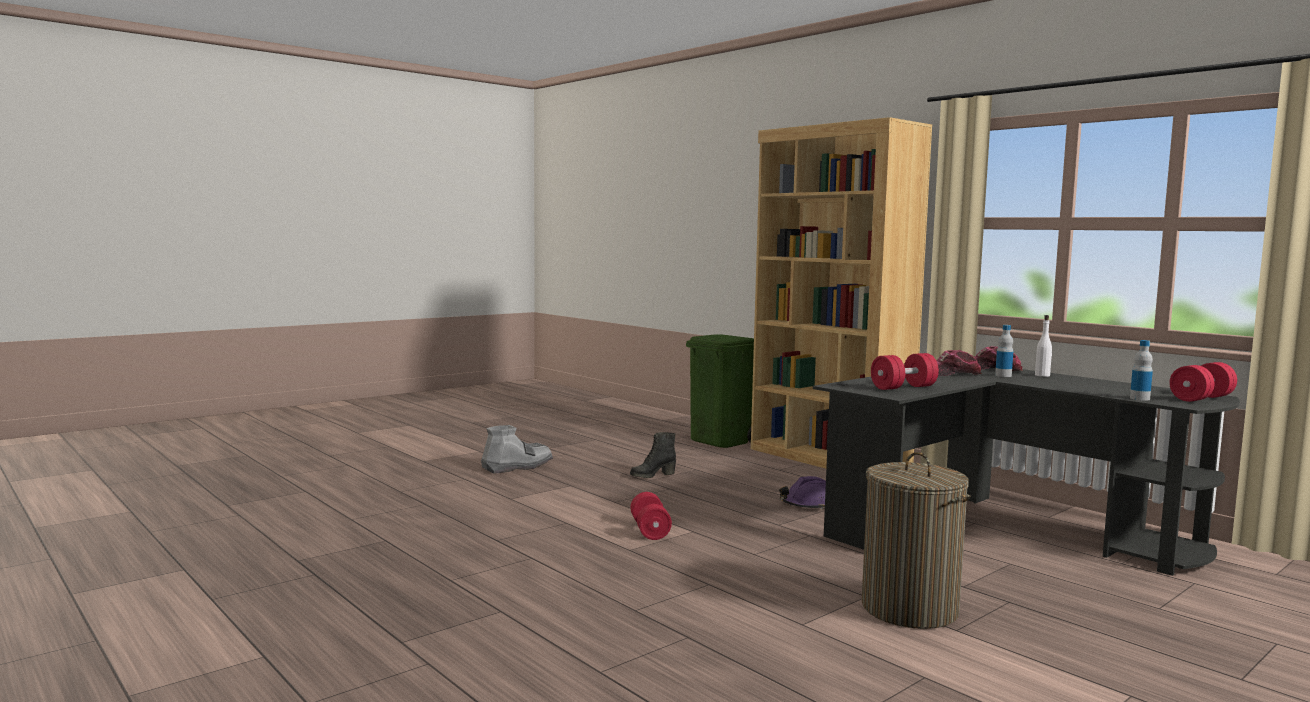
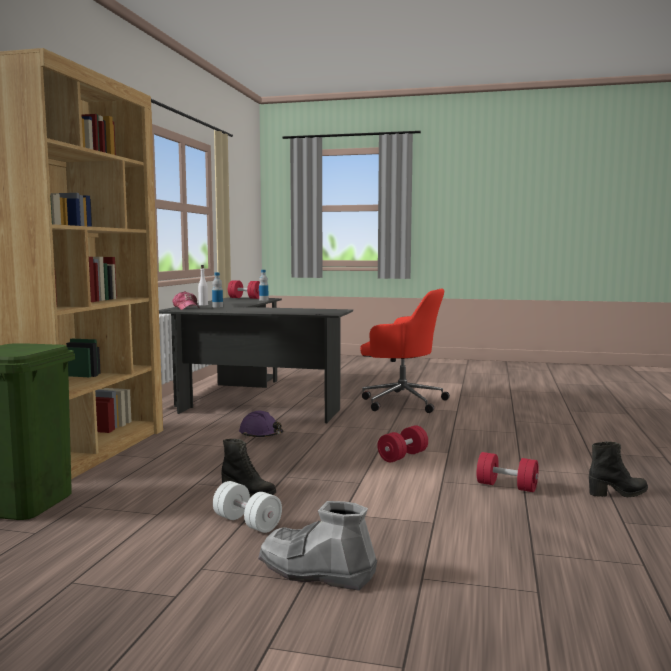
camera: 125 degrees left, 0 degrees up
(411, 564) = (618, 493): none -> black boot
(602, 467) = (247, 523): none -> white dumbbell
(903, 387) = (307, 310): red dumbbell -> red dumbbell (507, 486)
(909, 608) = (401, 402): laundry basket -> red office chair
(952, 373) = (226, 309): cap -> none

